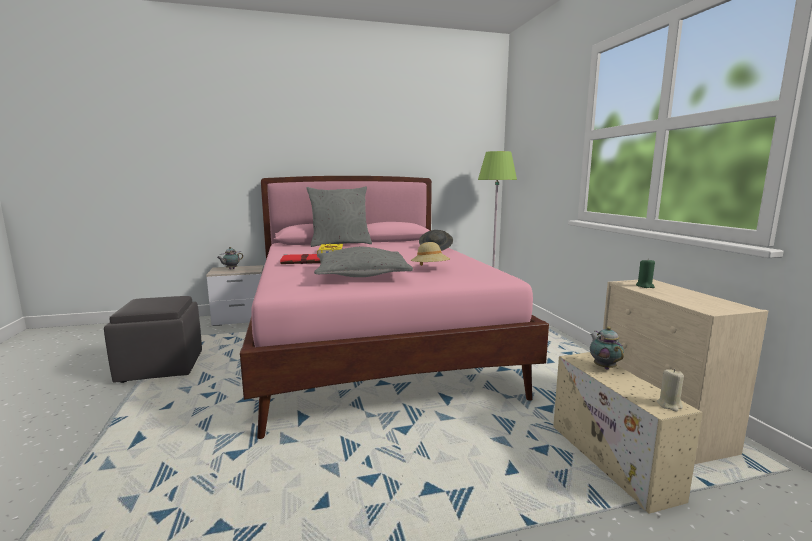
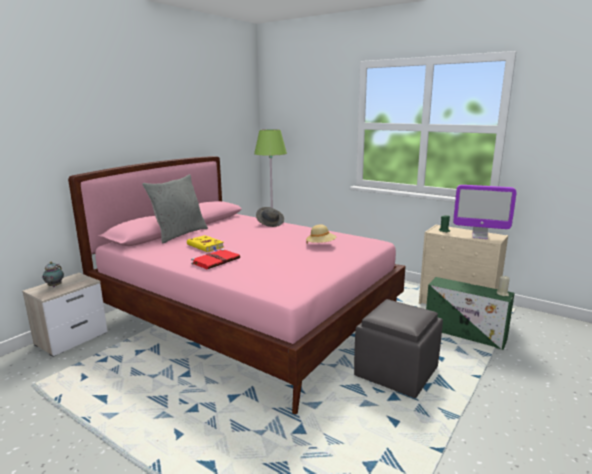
camera: 40 degrees left, 5 degrees up
(162, 366) = (89, 412): grey ottoman -> grey ottoman (396, 372)
(361, 275) = (297, 263): grey pillow -> none
(603, 367) = (454, 284): teapot -> none
(613, 461) = (466, 333): beige storage box -> green storage box
(695, 301) = (479, 236): none -> monitor

